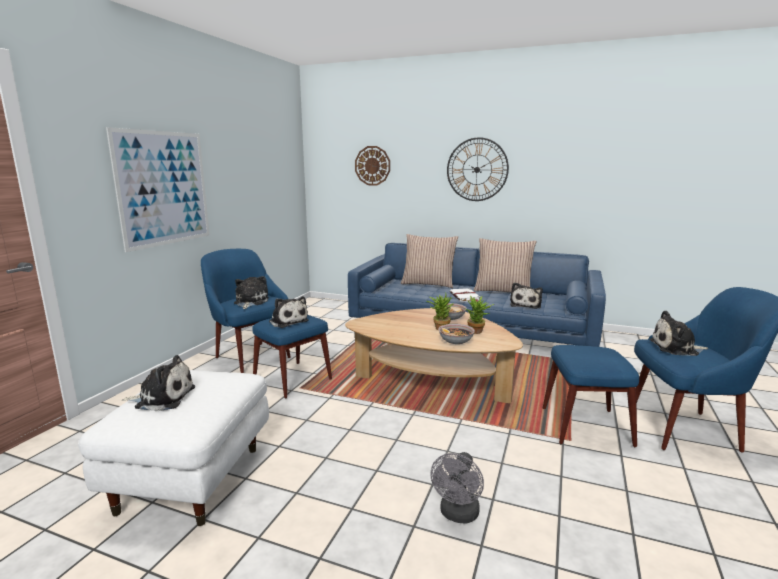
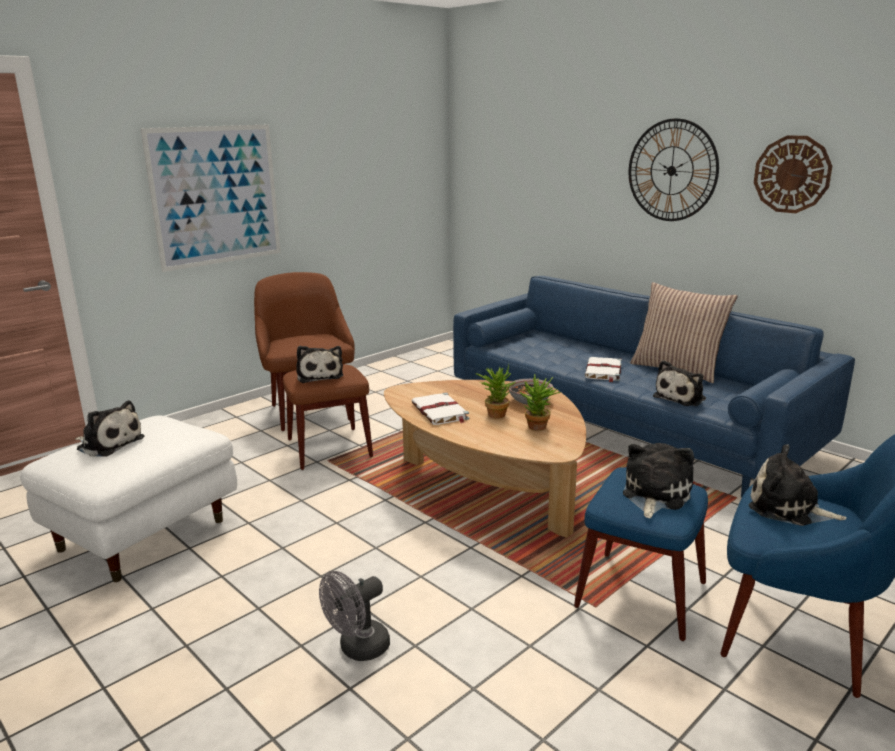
camera: 25 degrees right, 5 degrees up
(250, 302) = (302, 343): plush toy -> plush toy (654, 494)
(265, 365) = (316, 424): blue armchair -> brown armchair
(372, 165) = (531, 157): wall clock -> wall clock (792, 174)
(402, 332) = (440, 412): none -> white book
(428, 284) = (577, 343): pillow -> none
(456, 341) = (492, 436): bowl -> none

